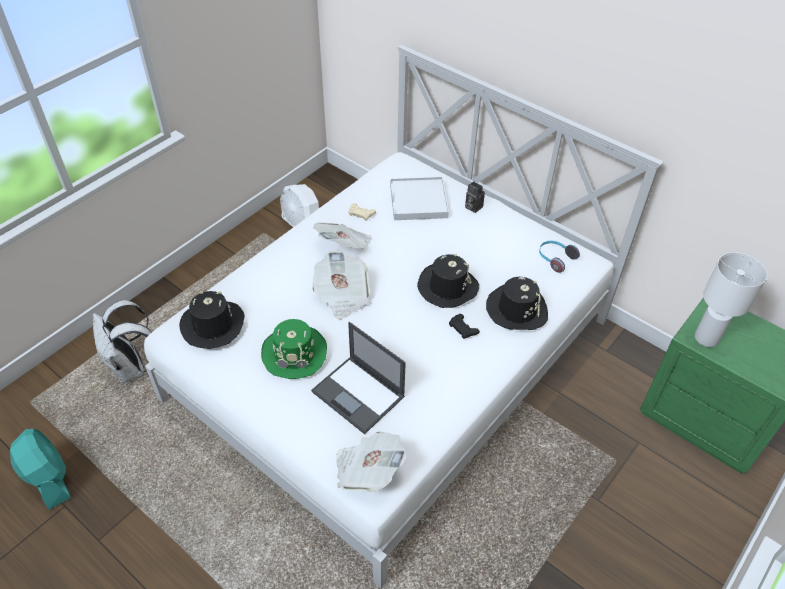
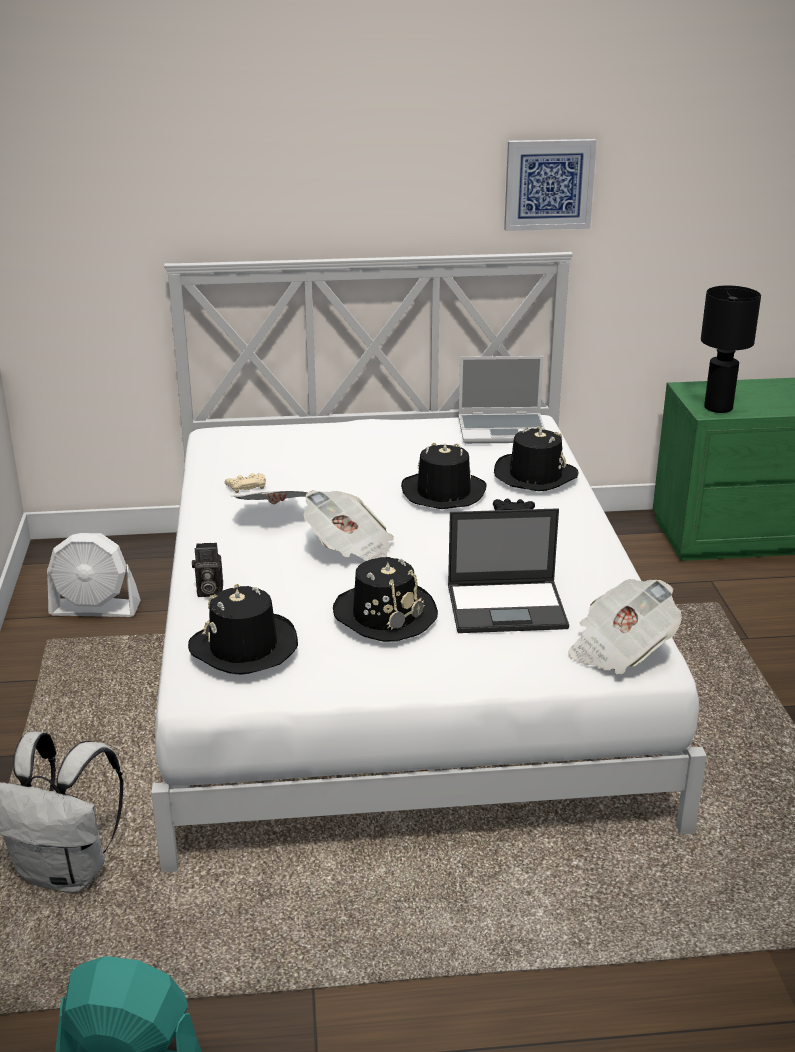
camera: 45 degrees left, 20 degrees down
(295, 353) = (384, 614): green hat -> black hat
(418, 201) = (293, 451): white tray -> none
(472, 207) = (358, 431): camera -> camera (208, 591)
(555, 259) = (503, 430): headphones -> laptop
(663, 103) = (549, 184): none -> picture
(706, 337) = (717, 407): white table lamp -> black table lamp

